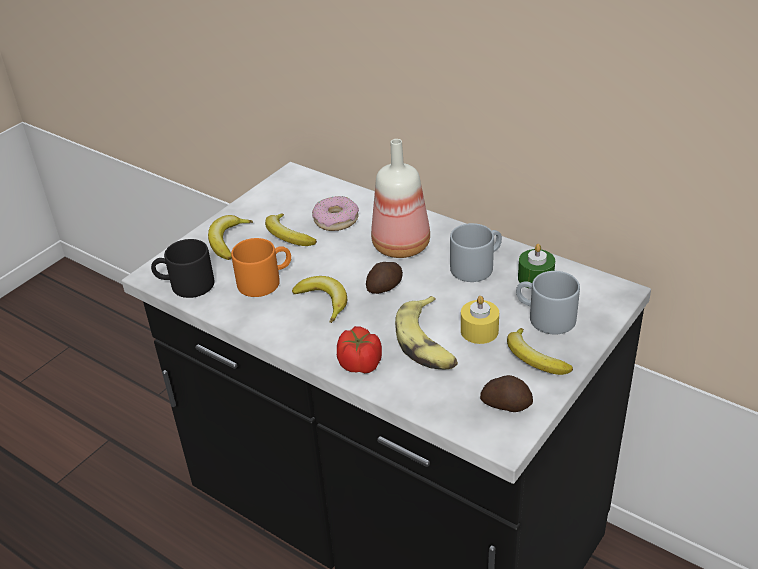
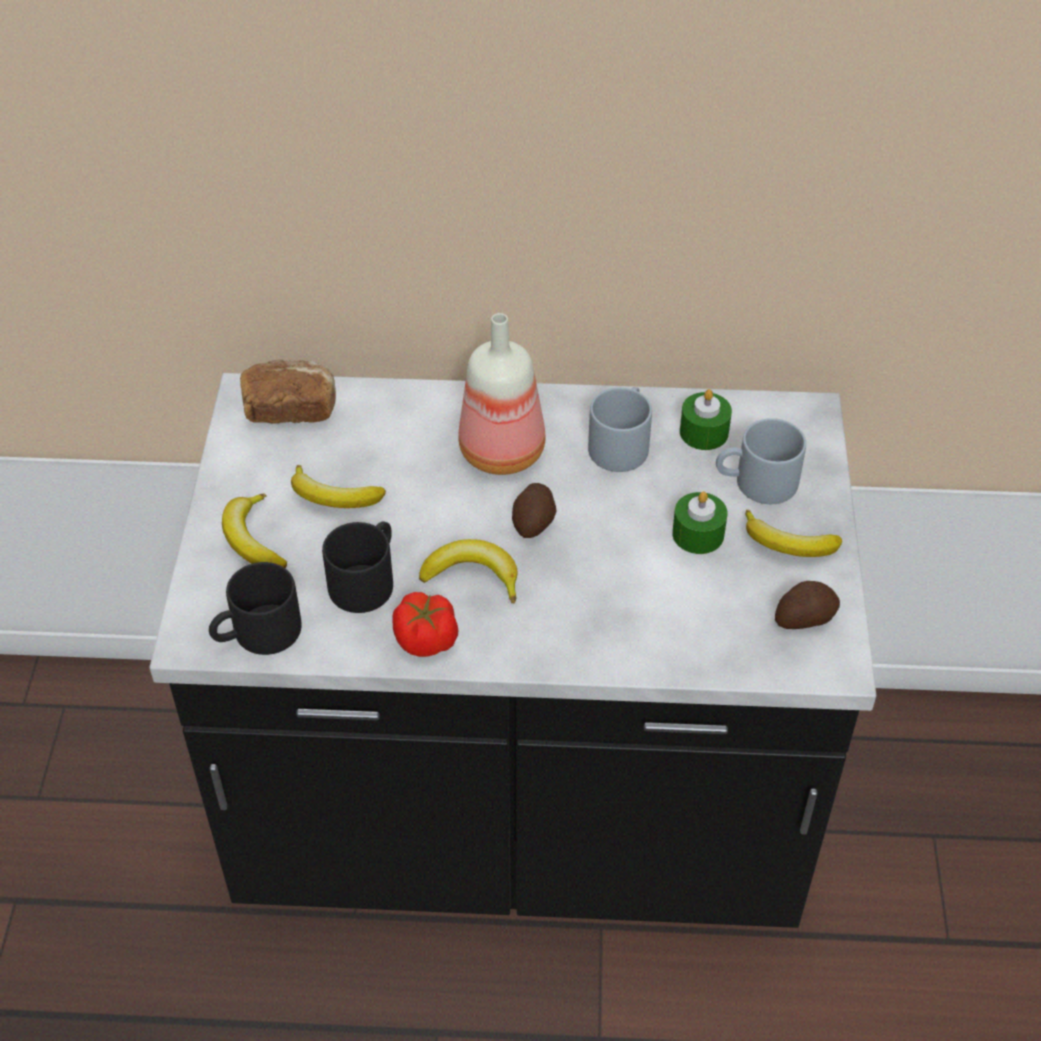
camera: 35 degrees left, 10 degrees up
(265, 280) = (366, 579): orange mug -> black mug
(307, 188) = (290, 408): none -> bread
(336, 220) = (379, 445): donut -> none
(360, 364) = (597, 643): tomato -> tomato (426, 640)
(428, 343) = (652, 577): banana -> none
(479, 331) = (698, 534): yellow candle -> green candle

